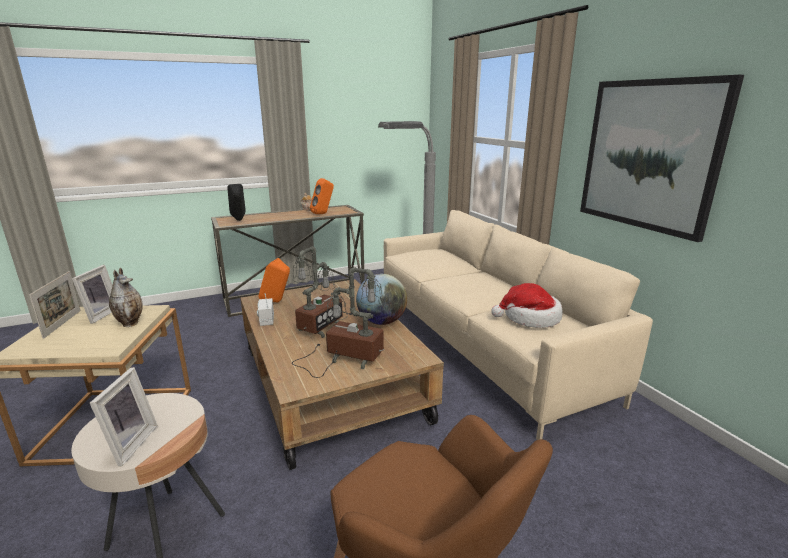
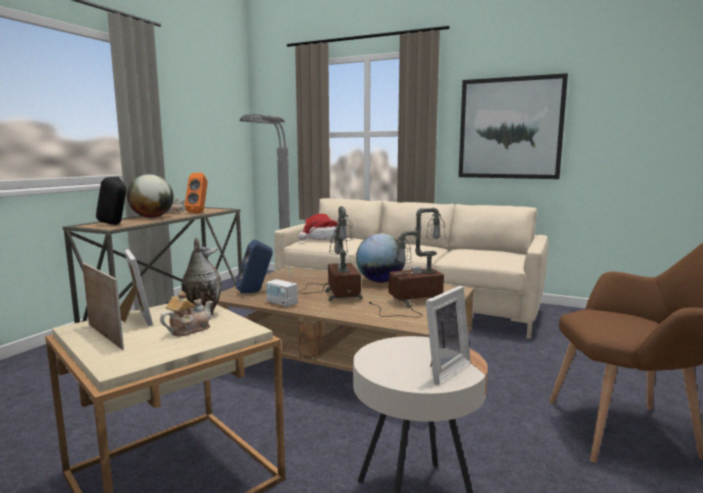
camera: 40 degrees left, 10 degrees down
(94, 335) = (188, 330): none -> teapot
(128, 444) = (442, 369): picture frame -> picture frame turned 75 degrees clockwise
(277, 302) = (255, 292): orange speaker -> blue speaker
(281, 214) = (152, 217): none -> globe
(529, 318) = (479, 253): hat -> hat (322, 238)

